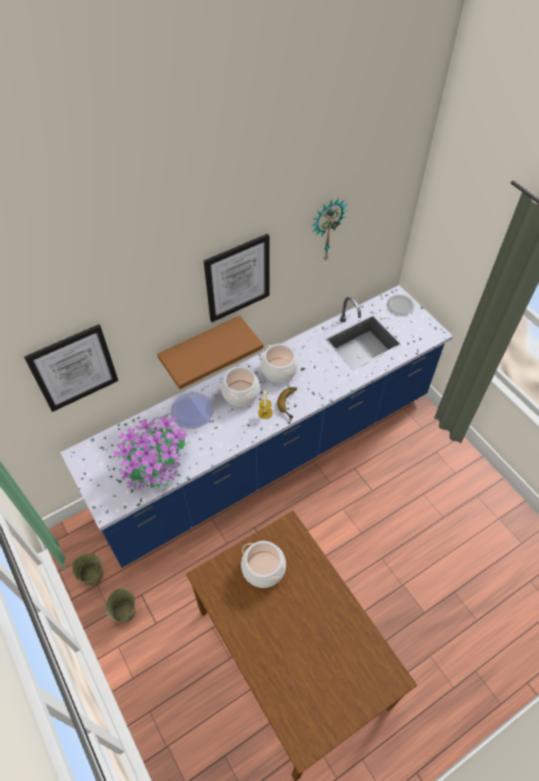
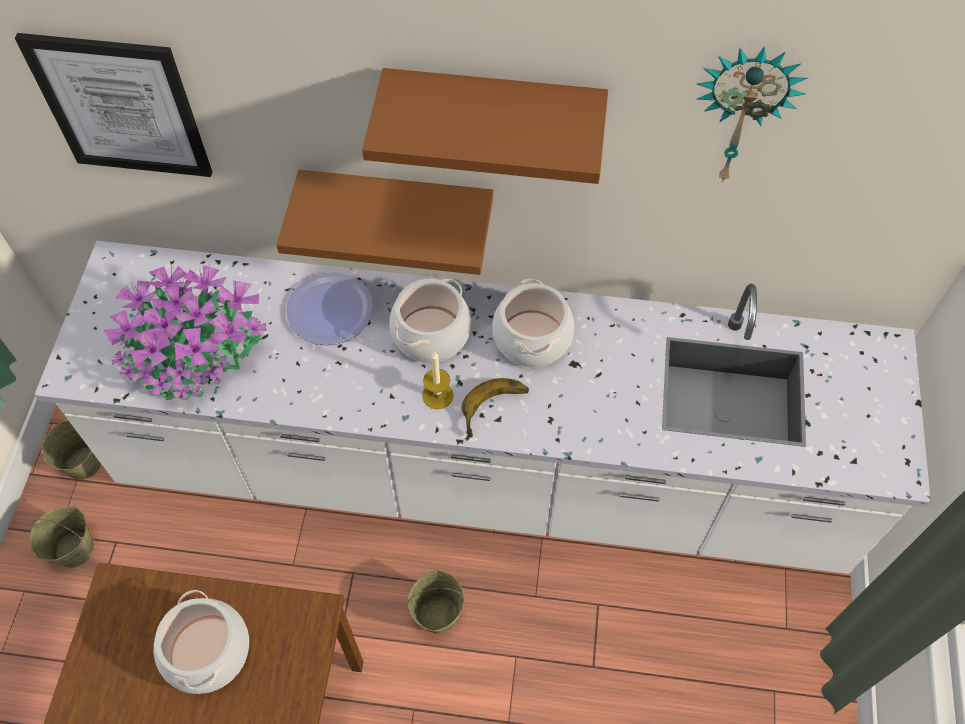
camera: 40 degrees right, 5 degrees up
(237, 278) = (494, 110): picture -> brown shelf
(269, 454) = (482, 474): blue counter -> white counter
(301, 516) = (438, 613): none -> beige bucket
(400, 305) = (877, 370): plate -> none

